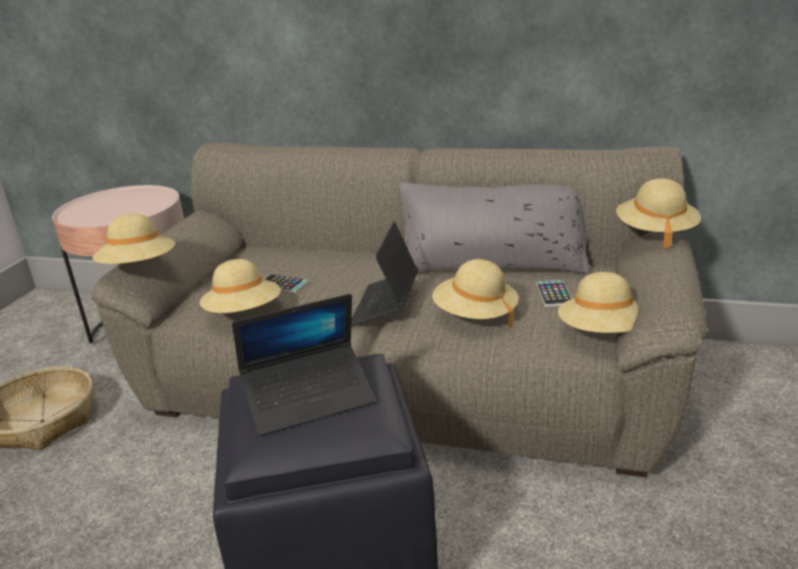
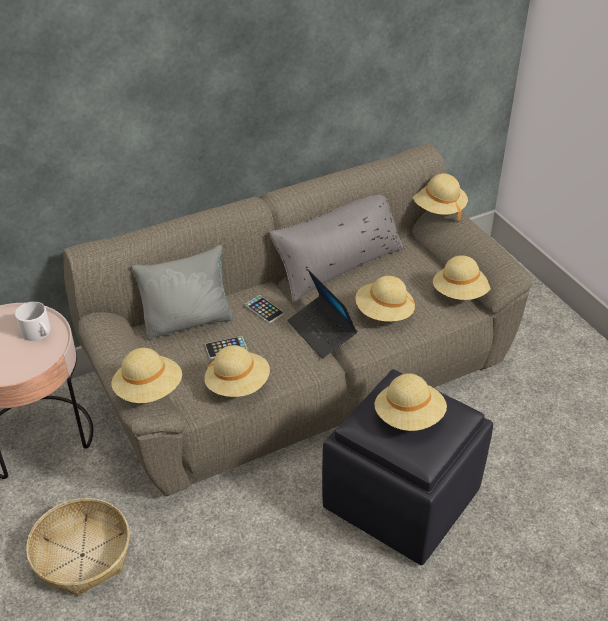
camera: 45 degrees left, 15 degrees up
(145, 206) = (38, 333): none -> white mug
(291, 257) = (188, 321): none -> grey pillow
(309, 399) = (409, 417): laptop -> beige hat
(553, 294) = (405, 275): phone -> phone (264, 310)

